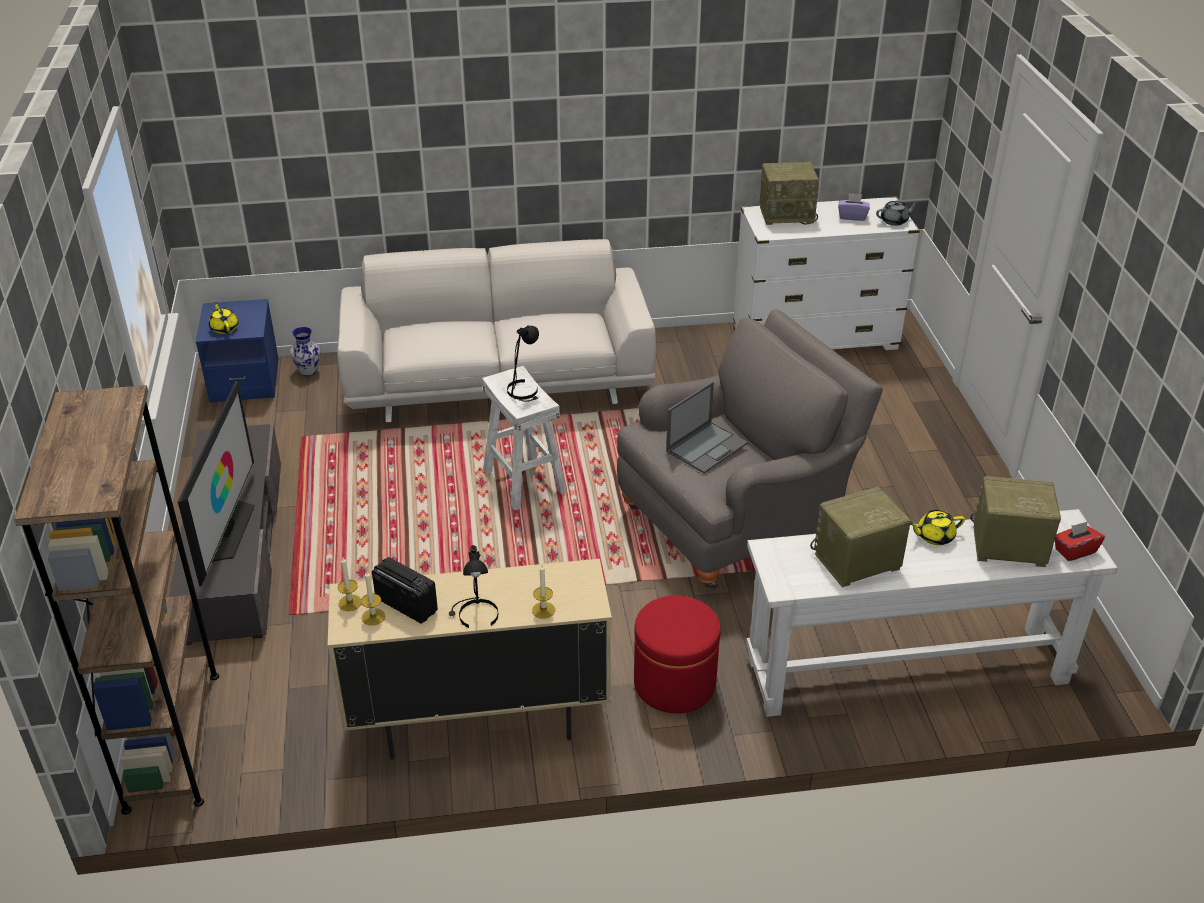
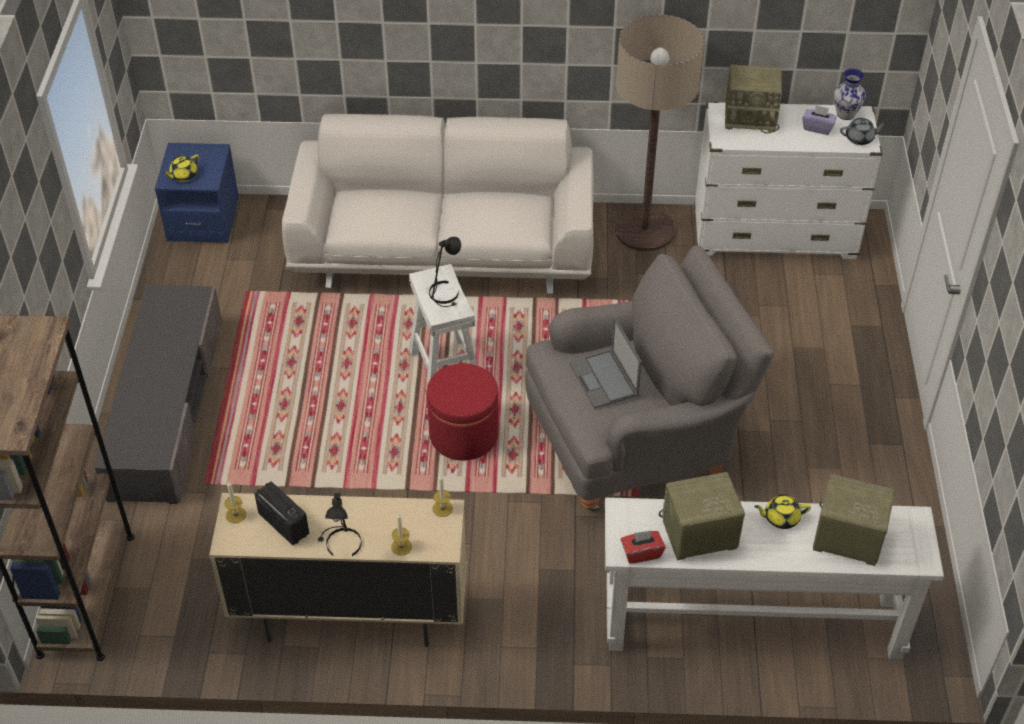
camera: 10 degrees right, 10 degrees up
(224, 328) = (183, 175): yellow teapot -> yellow teapot turned 120 degrees counterclockwise
(227, 530) = (156, 400): television -> none
(307, 371) = (264, 215): vase -> vase (845, 114)
(373, 617) = (253, 532): candle -> candle (442, 508)
(674, 683) = (534, 604): red ottoman -> red ottoman (464, 435)
(691, 347) = (645, 230): none -> floor lamp
(707, 447) = (604, 380): laptop -> laptop turned 105 degrees clockwise
(1074, 551) = (909, 552): red tissue box -> red tissue box (641, 553)

